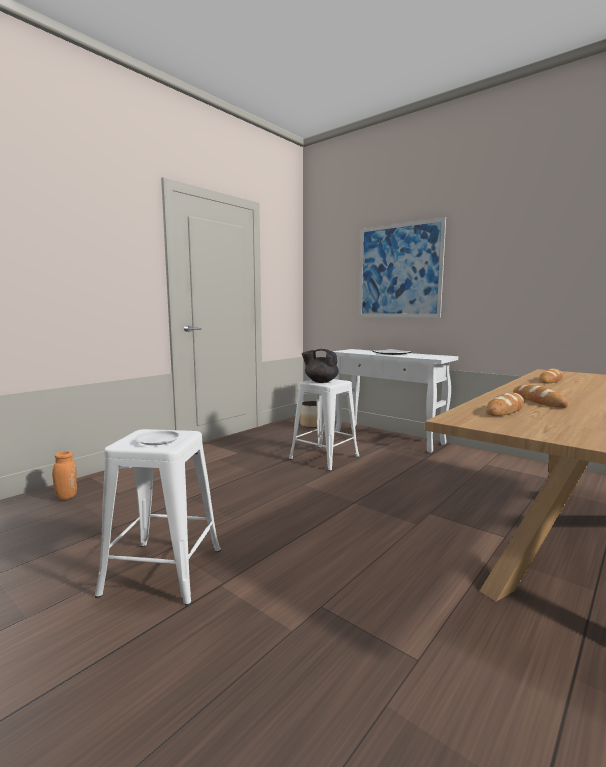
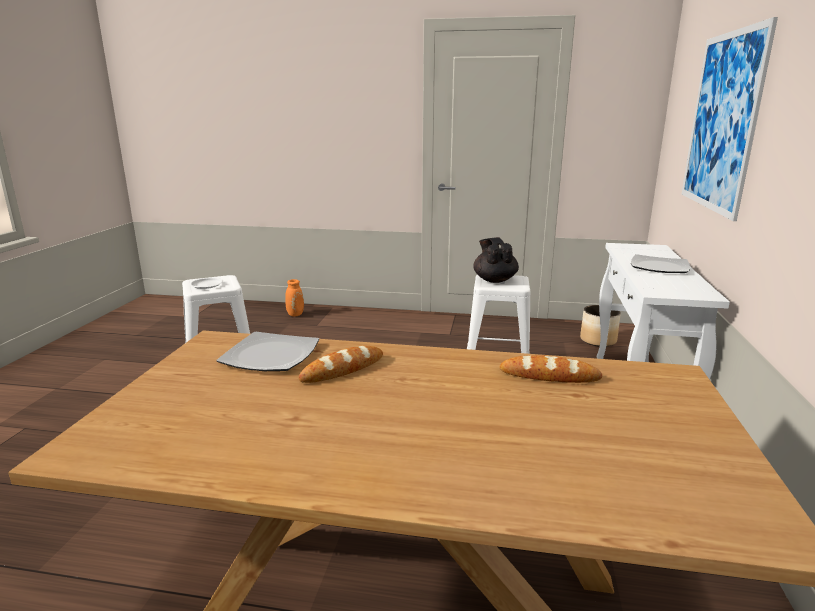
camera: 60 degrees right, 10 degrees up
(505, 410) = (271, 355): bread -> plate

